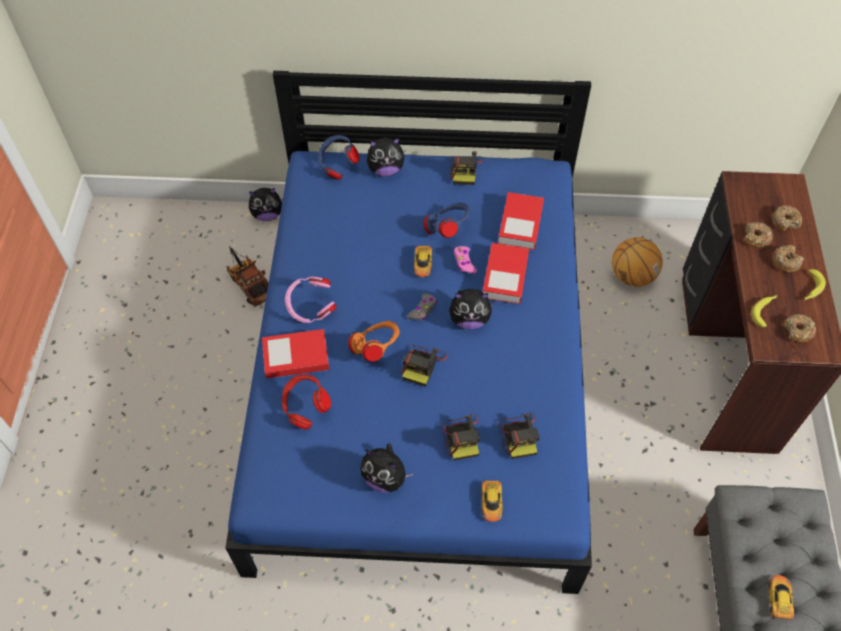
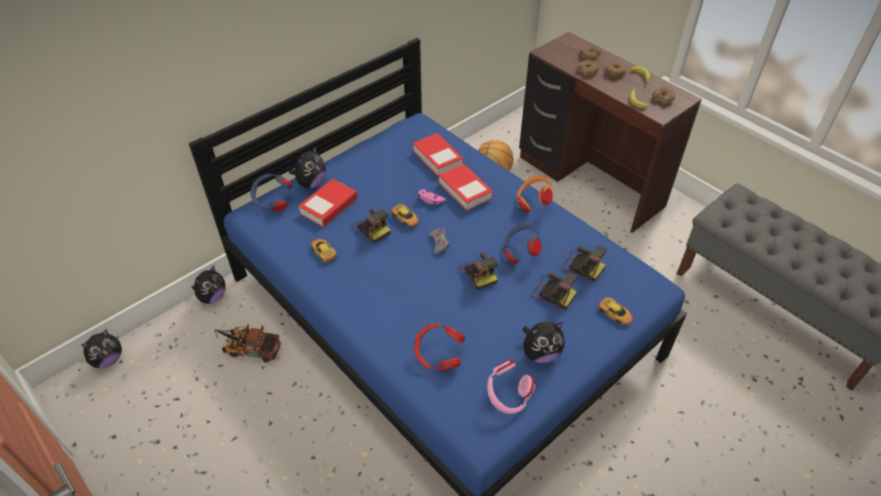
camera: 45 degrees left, 10 degrees down
(296, 357) = (391, 332): book -> book (329, 206)
(311, 309) = (364, 296): pink headphones -> pink headphones (508, 397)
(376, 348) = (437, 285): orange headphones -> orange headphones (532, 202)
(448, 228) = (395, 189): blue headphones -> blue headphones (519, 252)
(465, 170) = (365, 151): camera -> camera (371, 228)
(469, 319) = (473, 228): plush toy -> plush toy (108, 359)
(779, 598) = (789, 244): toy car -> toy car (324, 252)

